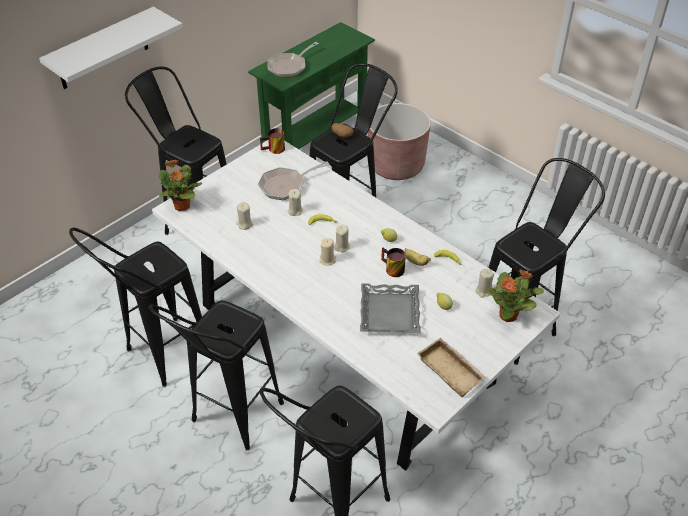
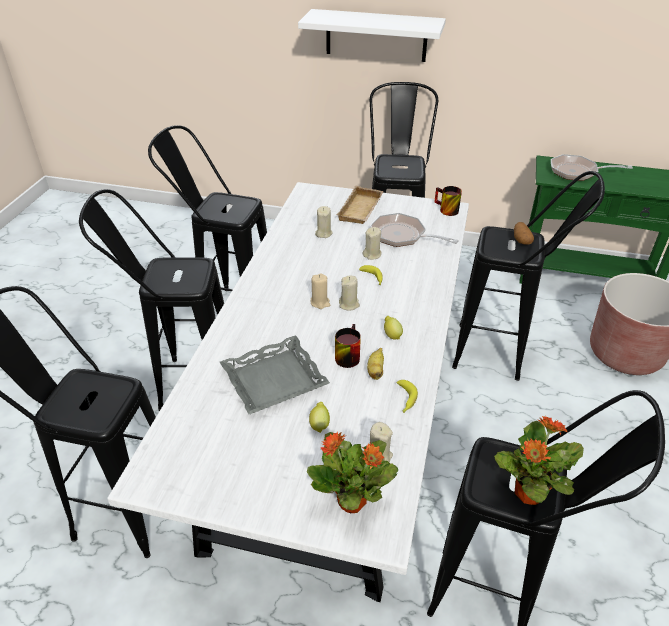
camera: 60 degrees right, 5 degrees down
(182, 206) = (314, 194): potted plant -> potted plant (527, 494)
(452, 370) = (213, 475): beige tray -> beige tray (361, 210)

